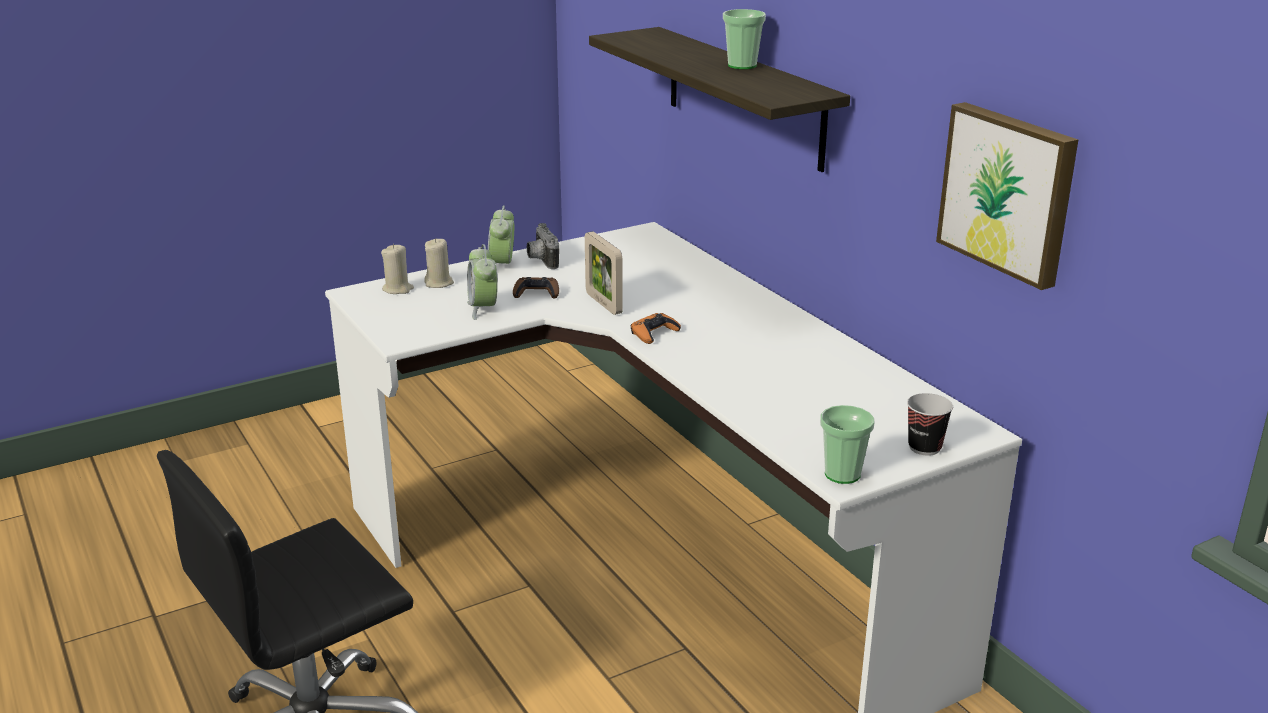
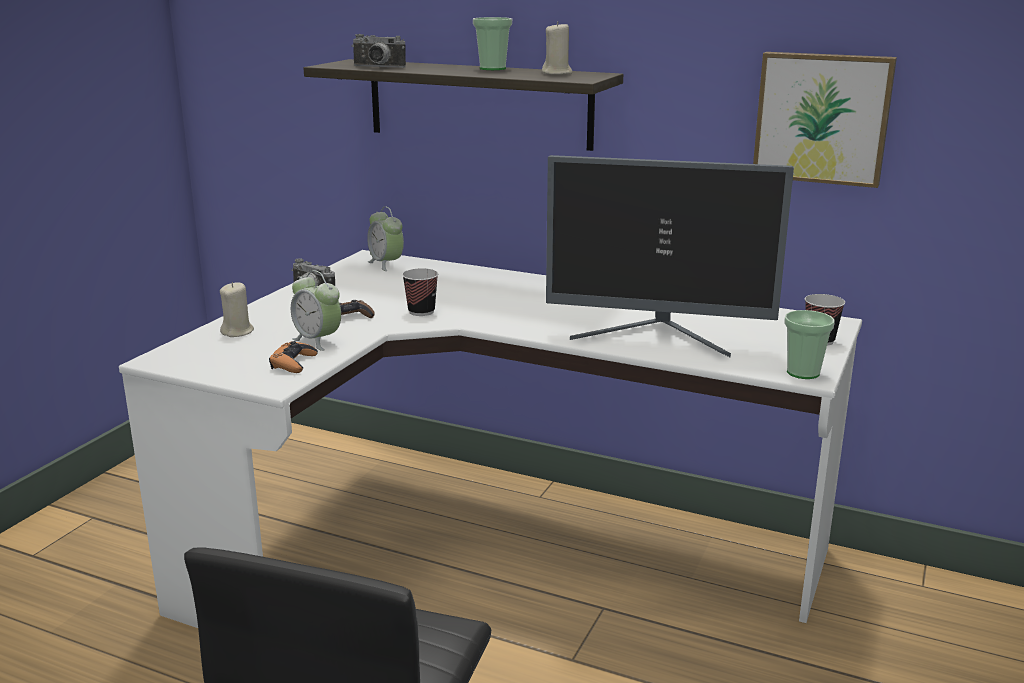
camera: 35 degrees left, 5 degrees down
(398, 289) = (202, 346): beige candle -> beige candle (557, 73)
(502, 266) = (279, 306): alarm clock -> alarm clock (386, 264)
(603, 303) = (421, 312): picture frame -> cup
(644, 47) = (377, 67): none -> camera
(654, 333) = (501, 321): orange game controller -> orange game controller (293, 363)
(768, 393) = (658, 337): none -> monitor

